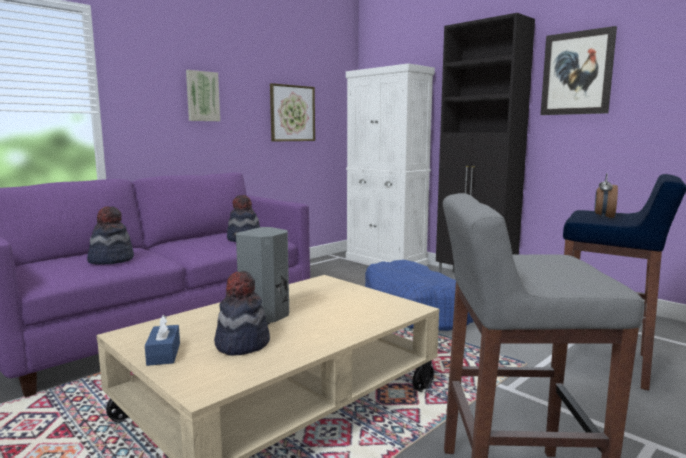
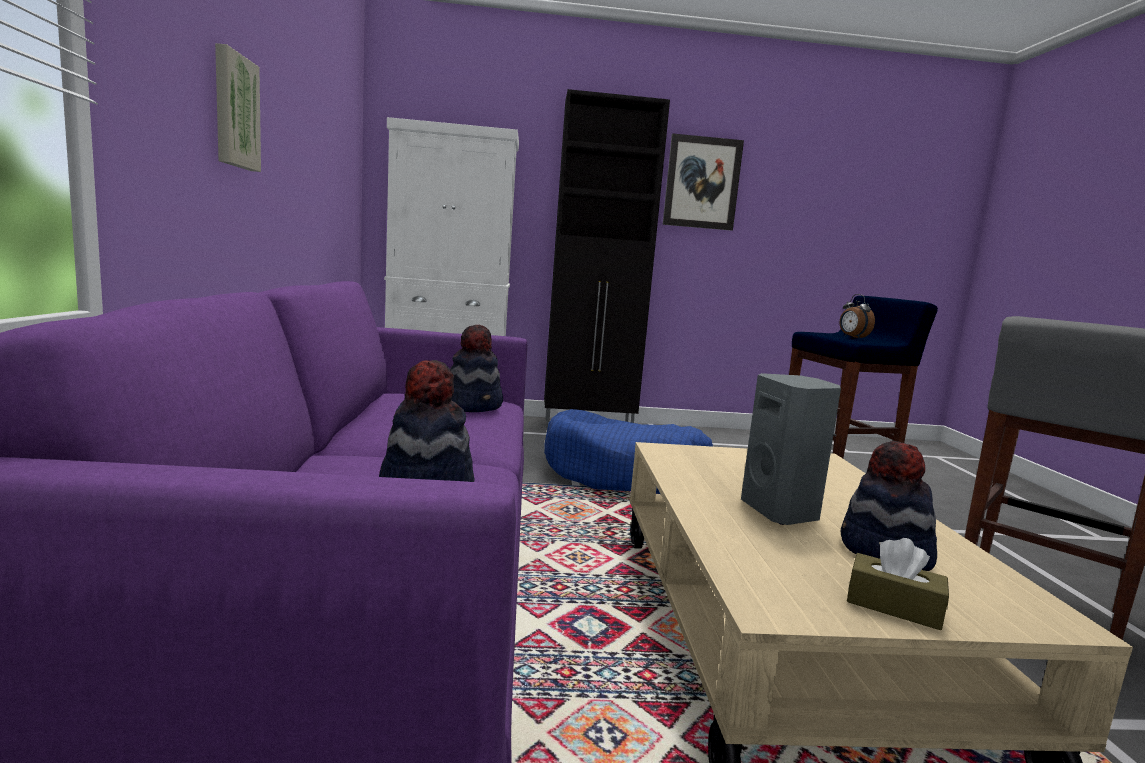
camera: 50 degrees left, 0 degrees up
(164, 354) = (893, 606): blue tissue box -> brown tissue box
(292, 113) = (318, 174): picture -> none

